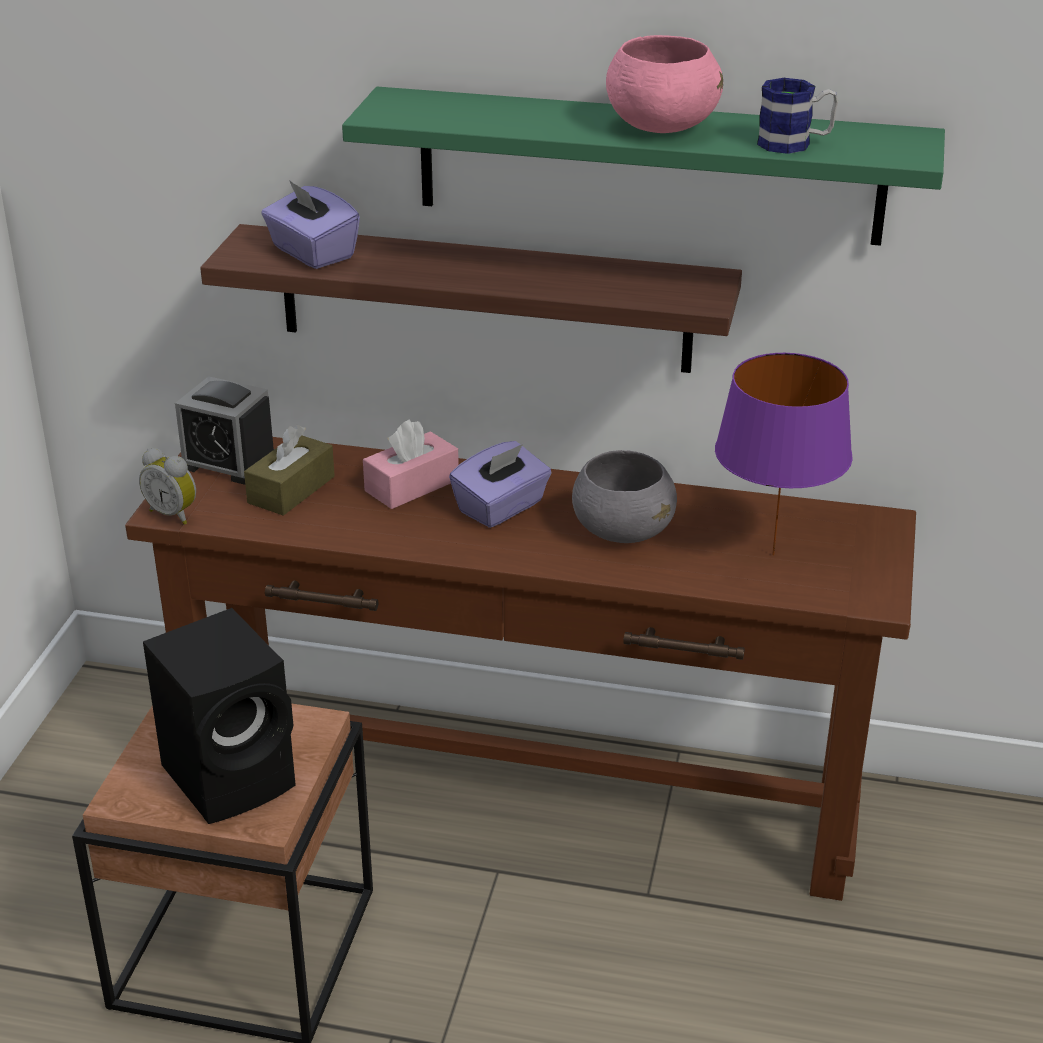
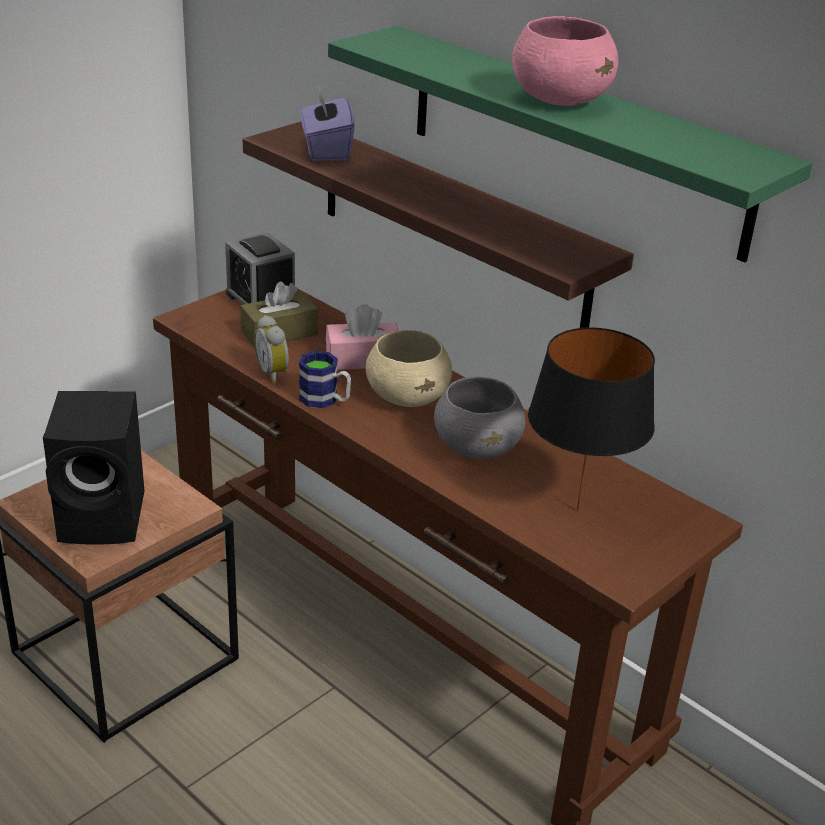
camera: 30 degrees right, 0 degrees up
(174, 514) = (188, 321): alarm clock -> alarm clock (274, 373)
(501, 508) = (408, 397): purple tissue box -> beige bowl
(772, 555) = (576, 511): purple table lamp -> black table lamp
(795, 143) = (651, 138): mug -> mug (325, 400)

